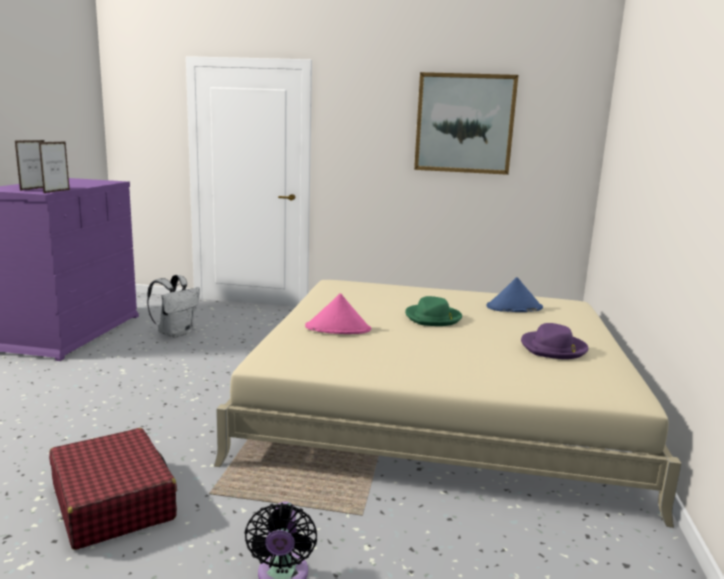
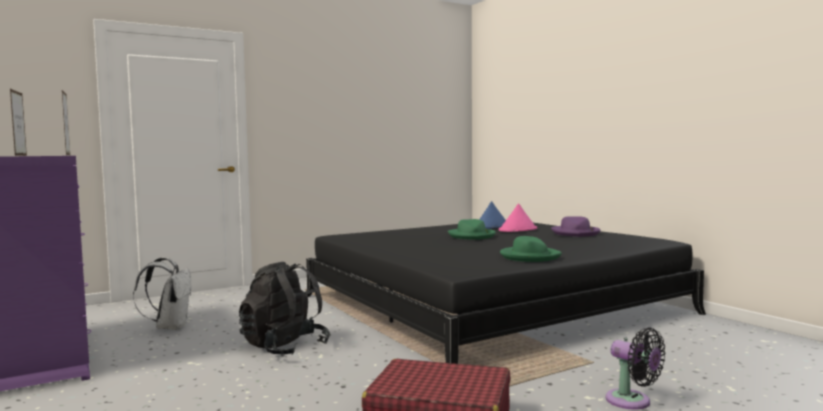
camera: 40 degrees left, 10 degrees down
(191, 381) = (284, 348): none -> black backpack
(338, 328) = (436, 251): pink hat -> pink hat (518, 230)
(387, 366) = (529, 257): none -> green hat
(440, 401) = (489, 304): beige bed -> black bed
(464, 123) = (379, 94): picture -> none

